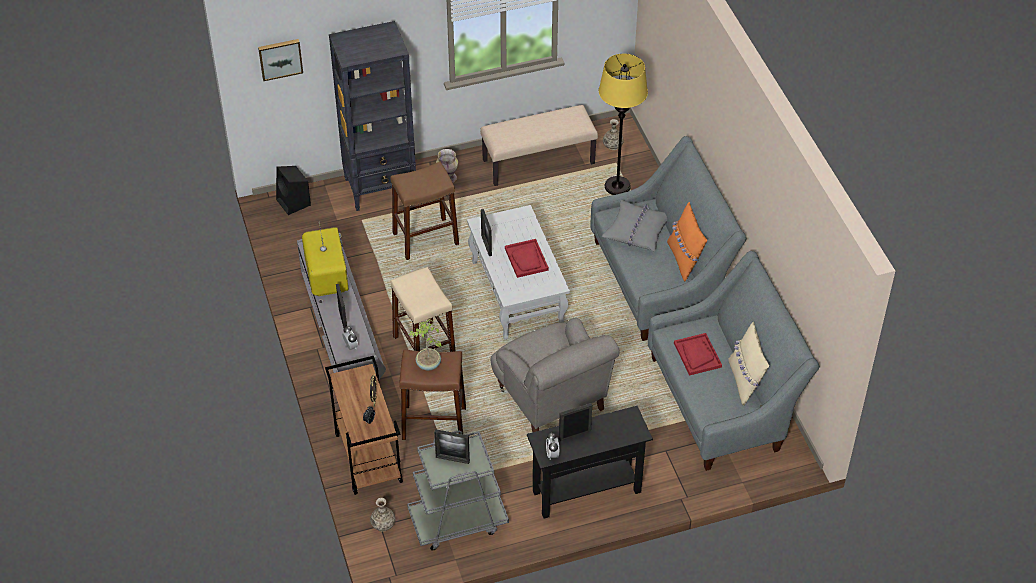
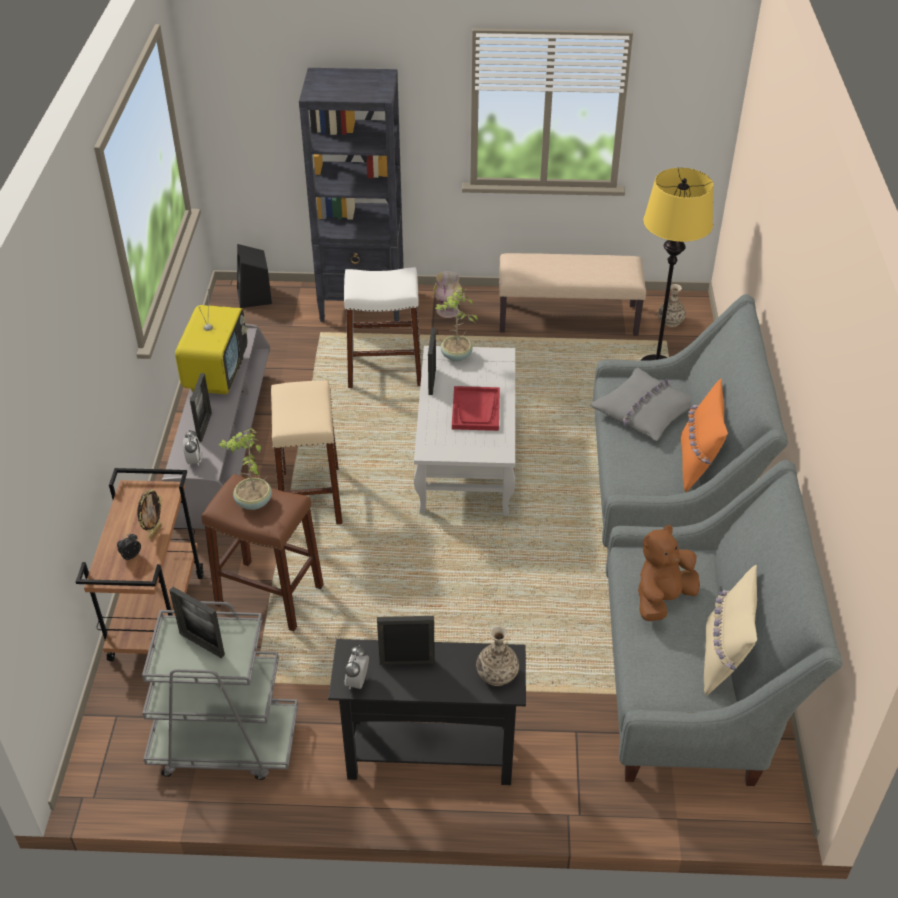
camera: 20 degrees right, 5 degrees down
(280, 58) = (245, 90): picture -> none
(383, 524) = (121, 715): vase -> vase (497, 673)
(425, 239) = (384, 370): brown stool -> white stool
(493, 222) = (456, 356): none -> potted plant
(552, 401) = (443, 612): grey armchair -> none
(697, 355) = (662, 599): red tray -> brown plush toy

